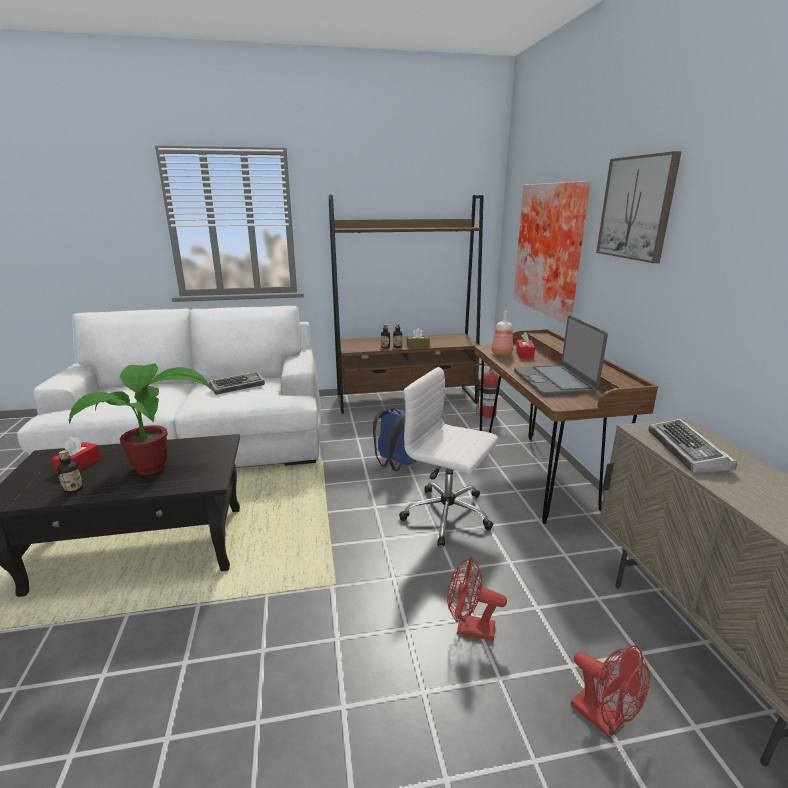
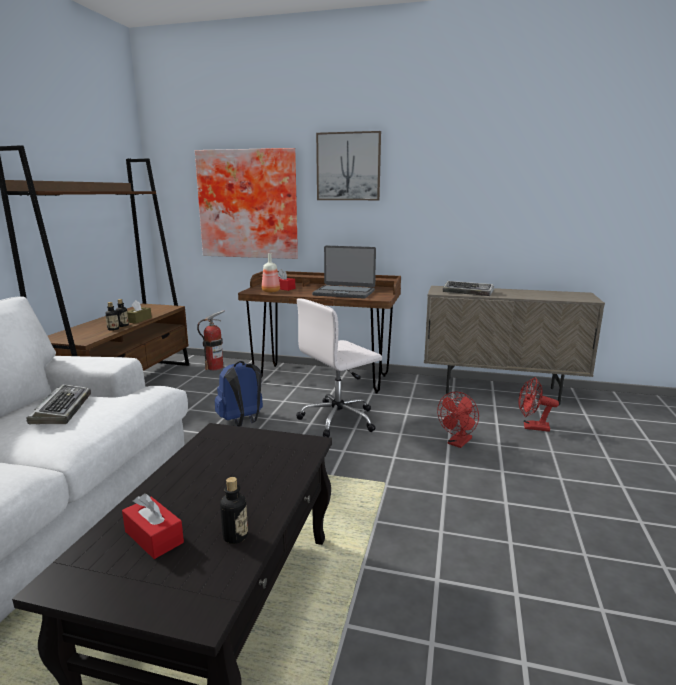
camera: 65 degrees left, 5 degrees down
(157, 467) = (237, 473): potted plant -> none
(604, 720) = (531, 427): red fan -> red fan turned 150 degrees counterclockwise

